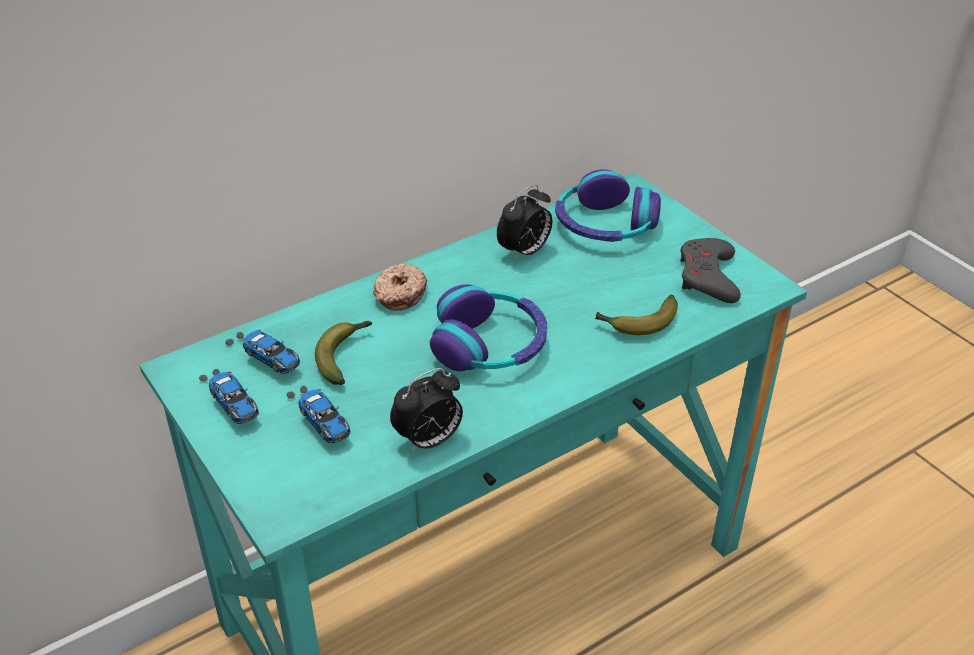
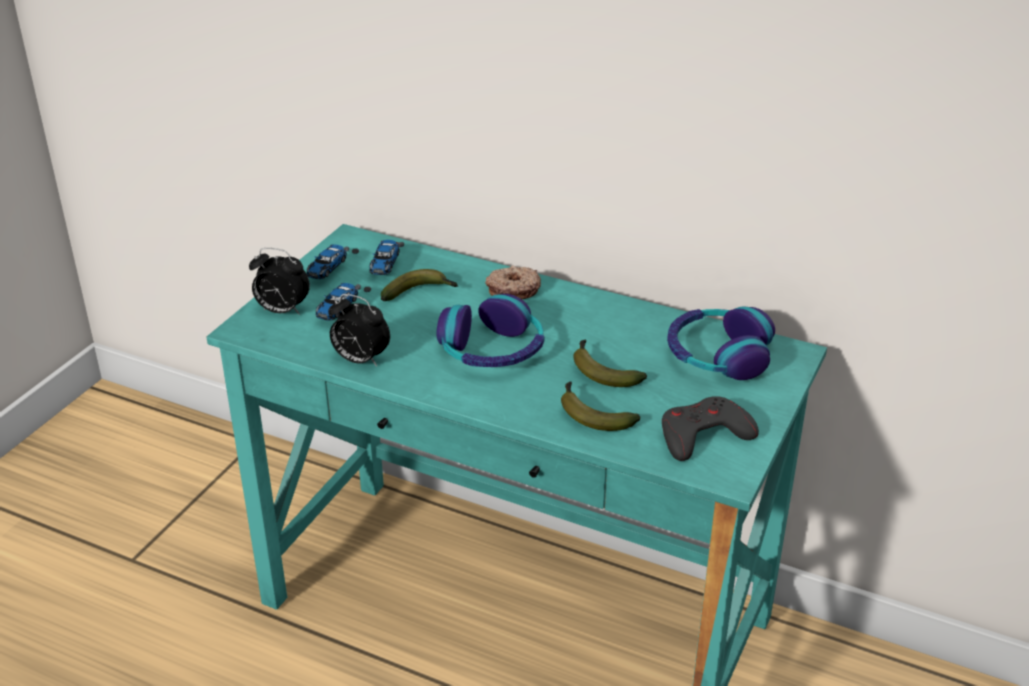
camera: 60 degrees right, 5 degrees down
(524, 252) = (630, 327): alarm clock -> alarm clock (282, 311)
(578, 293) = (602, 371): none -> banana

